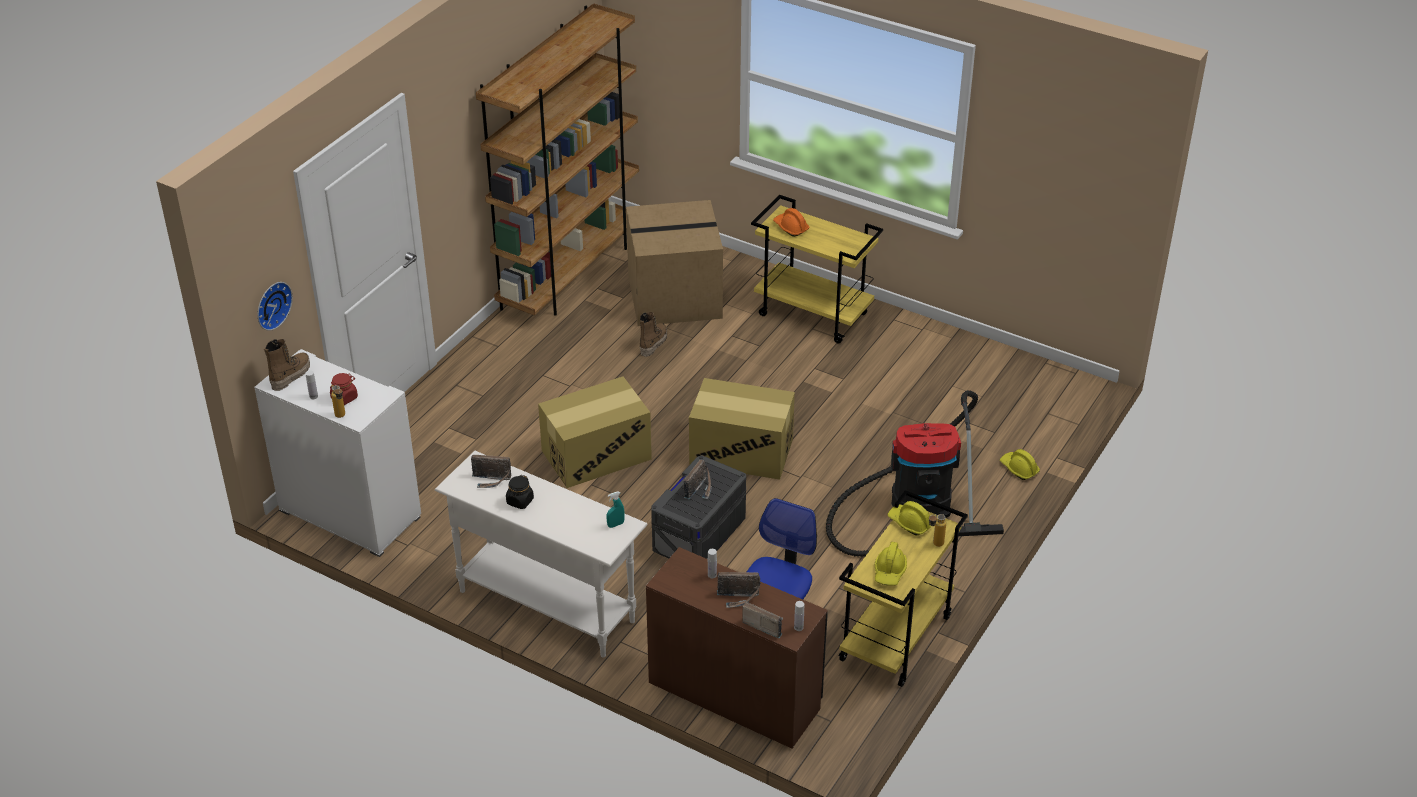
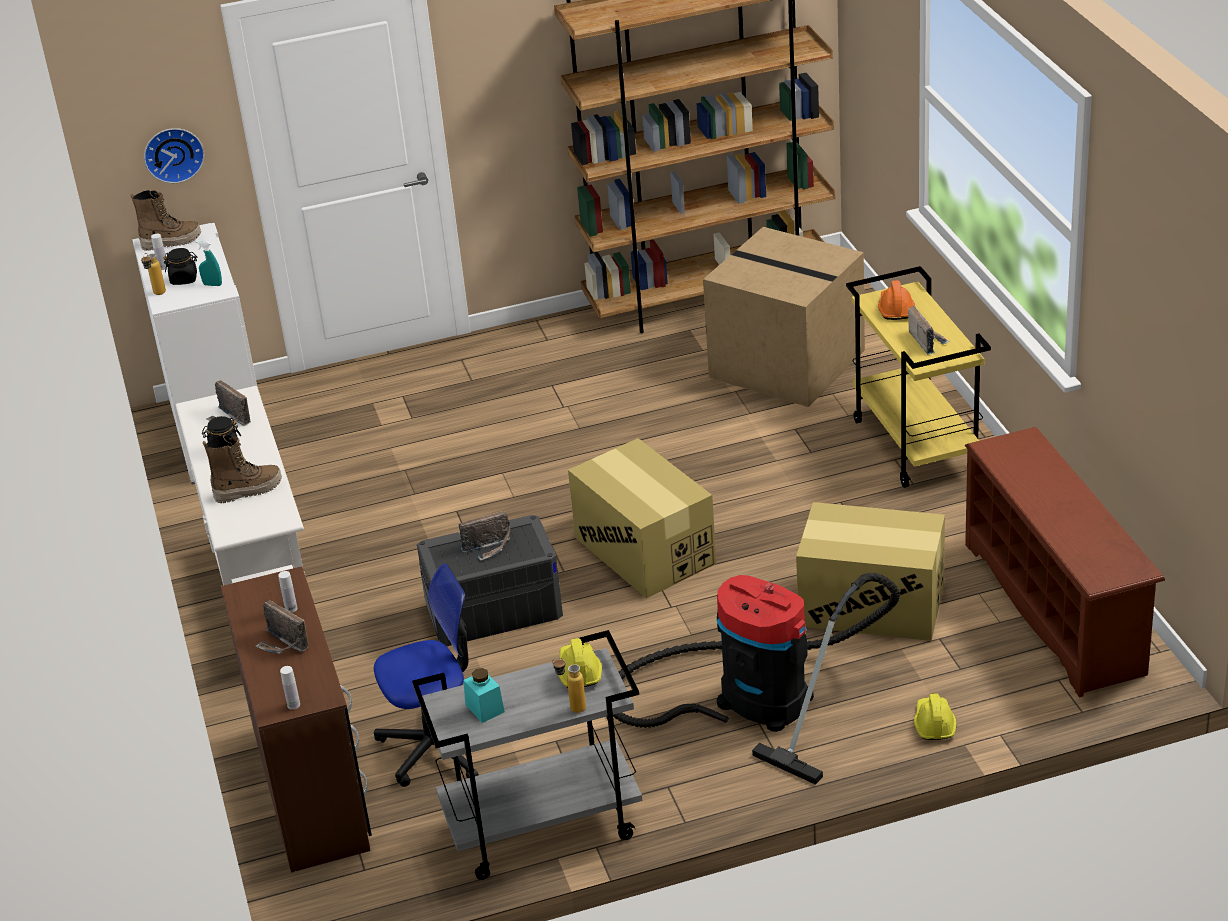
camera: 45 degrees right, 5 degrees down
(344, 398) = (184, 279): red jar -> black jar
(596, 454) = (499, 485): cardboard box -> cardboard box (872, 605)
(615, 524) = (272, 513): turquoise spray bottle -> turquoise spray bottle (212, 285)
(653, 343) = (700, 401): boot -> boot (248, 490)
(763, 624) = (267, 683): radio -> radio (927, 340)
(889, 571) = (485, 708): yellow hard hat -> turquoise jar
(896, 640) = (541, 828): yellow cart -> grey cart
(1000, 374) = (1056, 608): none -> brown shoe rack

